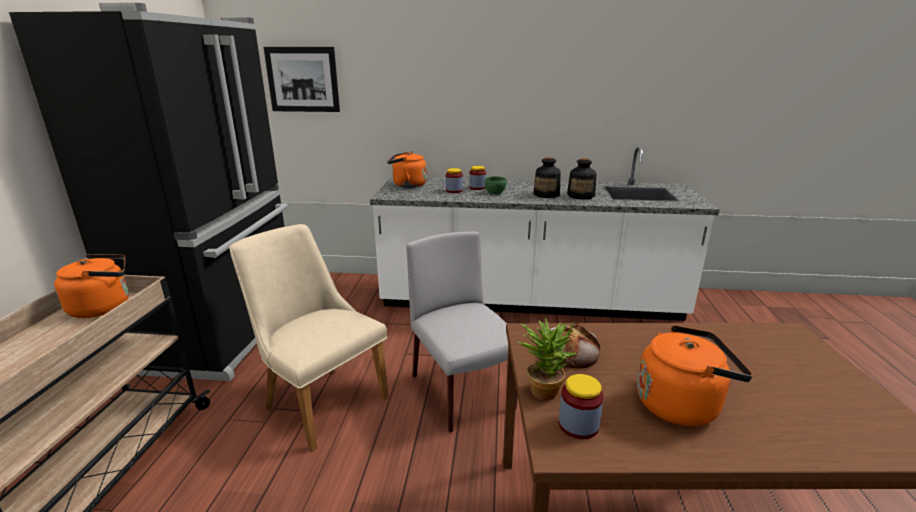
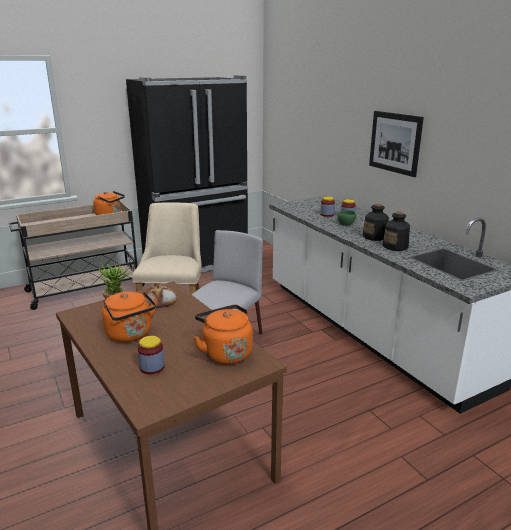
camera: 55 degrees right, 0 degrees up
(302, 79) = (295, 114): picture -> picture (395, 142)
(407, 185) = (314, 203): orange kettle -> orange kettle (225, 353)
(578, 425) = (93, 314): jar -> jar (152, 367)

